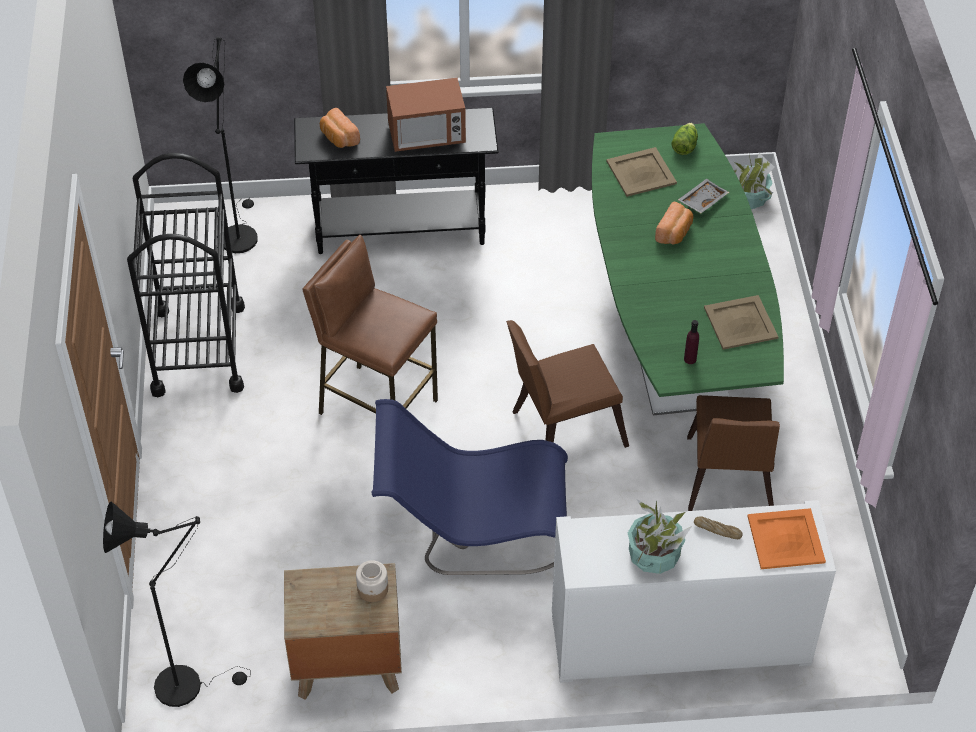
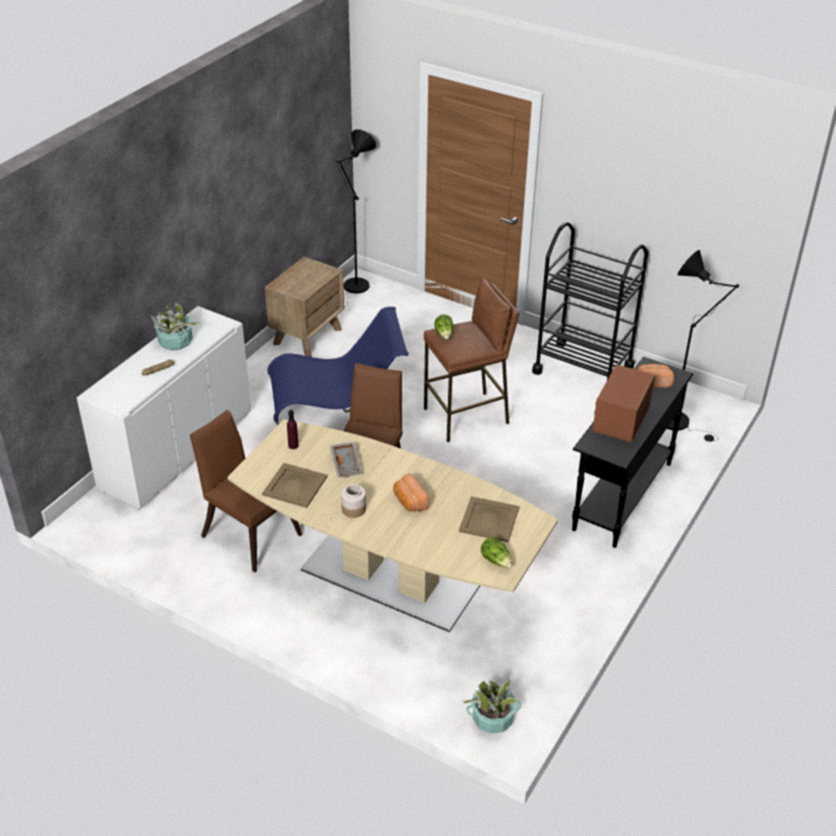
camera: 125 degrees right, 10 degrees down
(373, 589) = (297, 289): jar -> jar (353, 509)
(388, 340) = (444, 334): none -> lettuce
(473, 529) = (337, 412): blue chair -> blue chair turned 45 degrees clockwise
(673, 337) = (390, 578): green dining table -> beige dining table
(702, 200) = (427, 535): grey tray -> grey tray (347, 464)
(786, 538) = (118, 391): orange tray -> none

